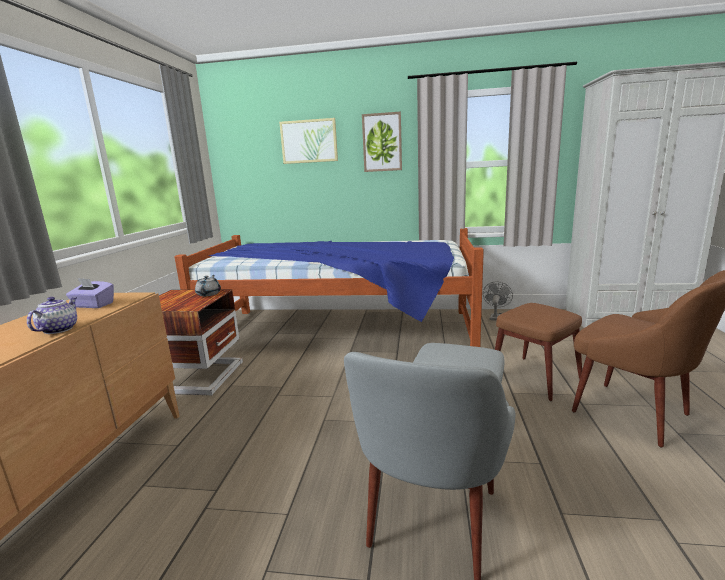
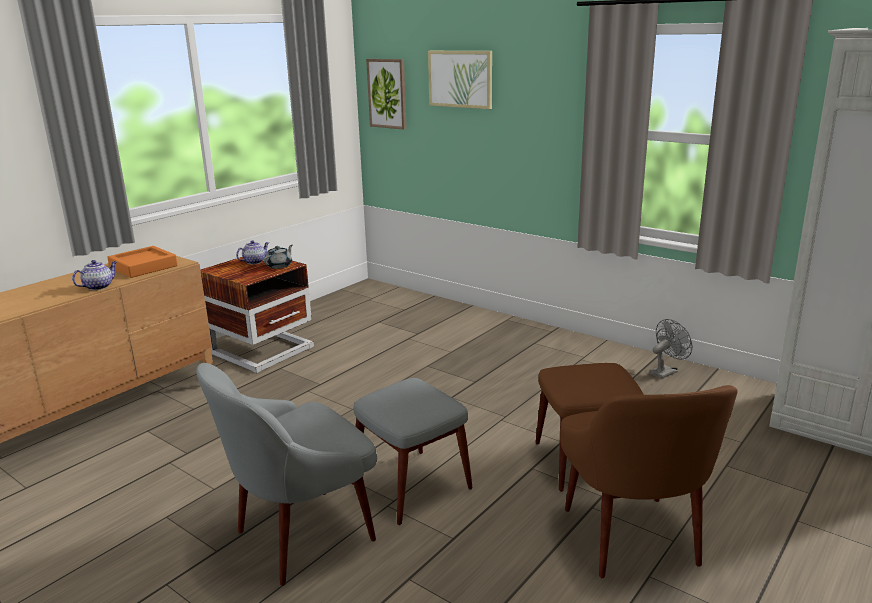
camera: 30 degrees right, 5 degrees up
(93, 305) = (143, 267): purple tissue box -> orange tray
(179, 295) = (254, 261): none -> teapot
(340, 332) = (446, 339): bed -> none
(382, 142) = (547, 90): picture -> picture (387, 93)

